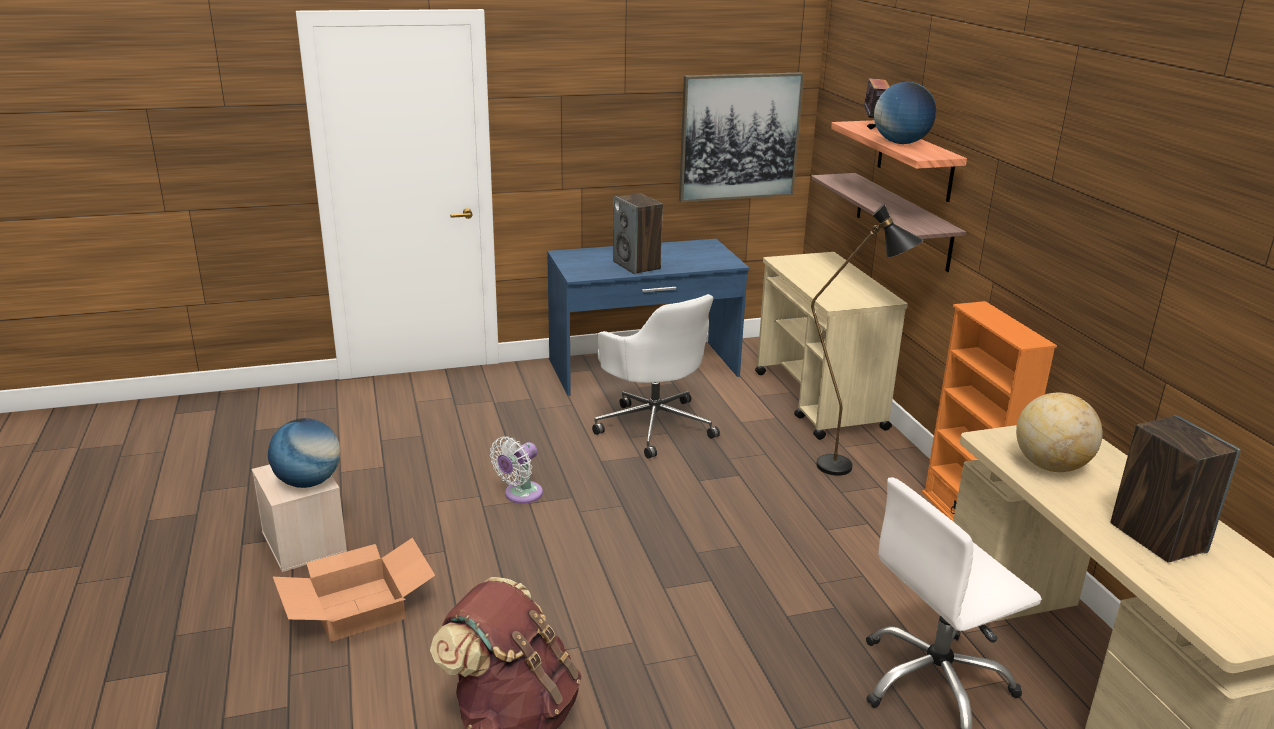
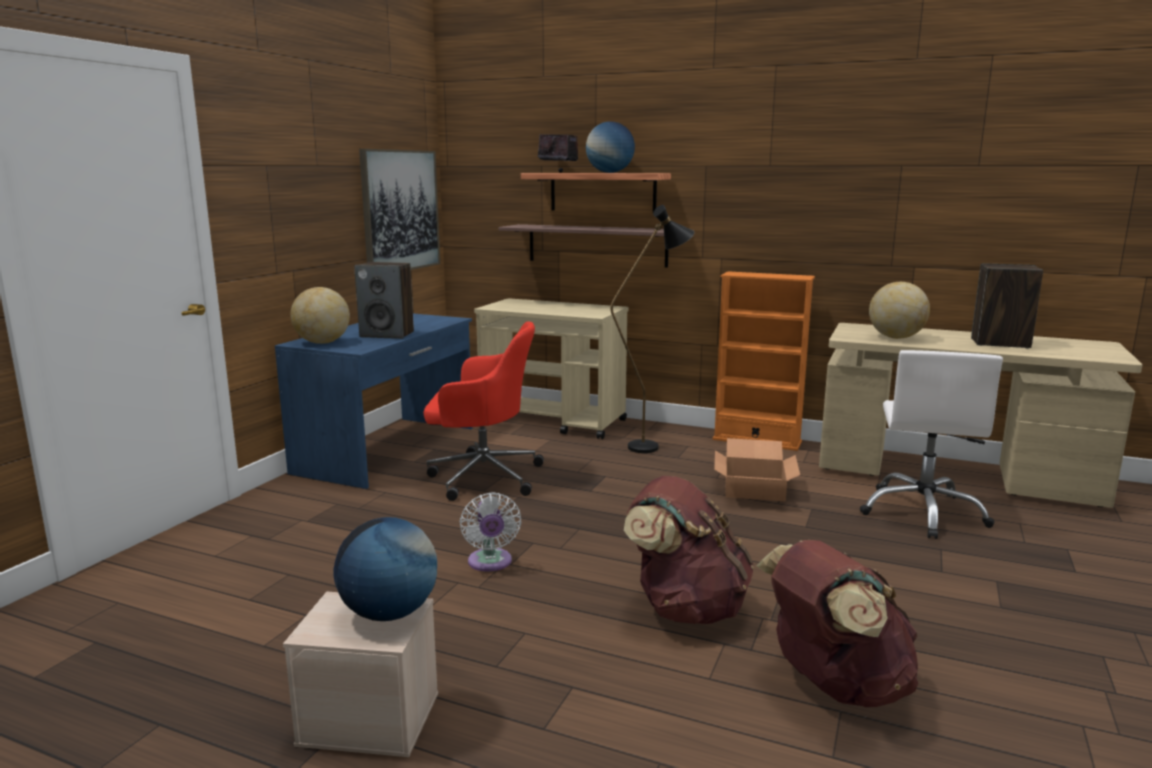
camera: 50 degrees left, 10 degrees down
(359, 607) = (559, 720): cardboard box -> cardboard box (753, 487)
(552, 604) = (685, 608): none -> brown backpack
(577, 259) = (322, 343): none -> globe
(654, 425) = (482, 476): white office chair -> red office chair

